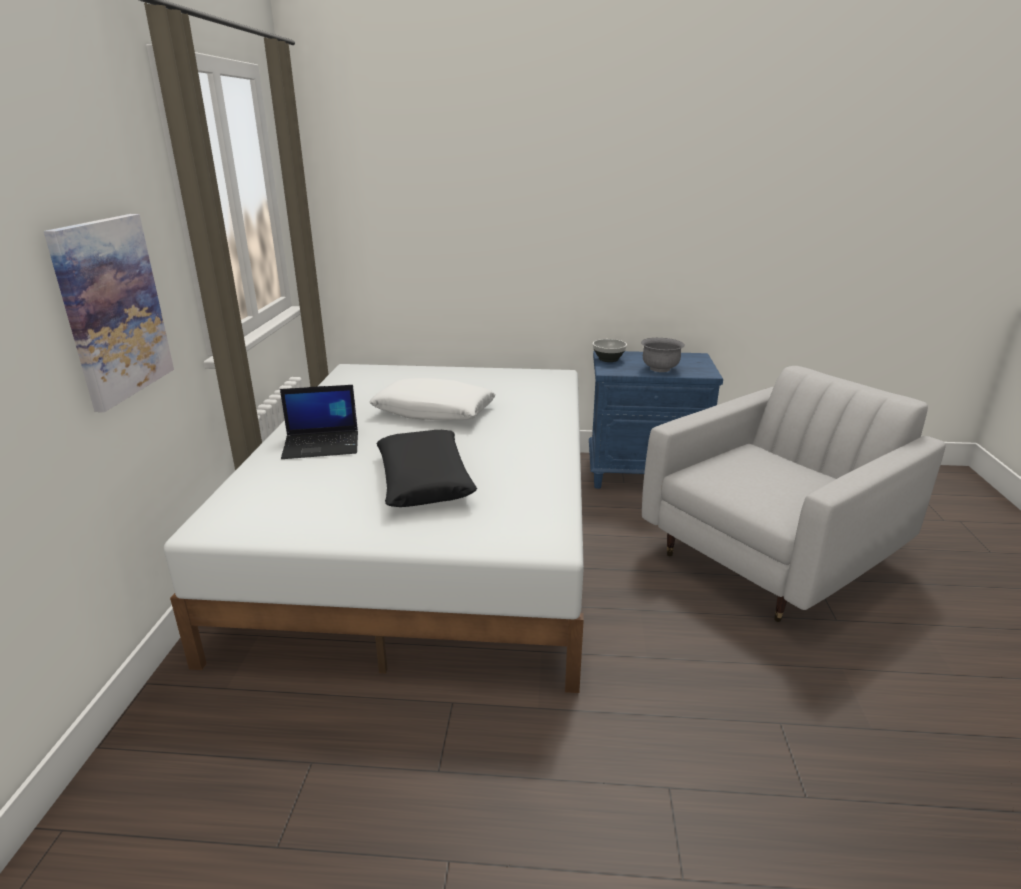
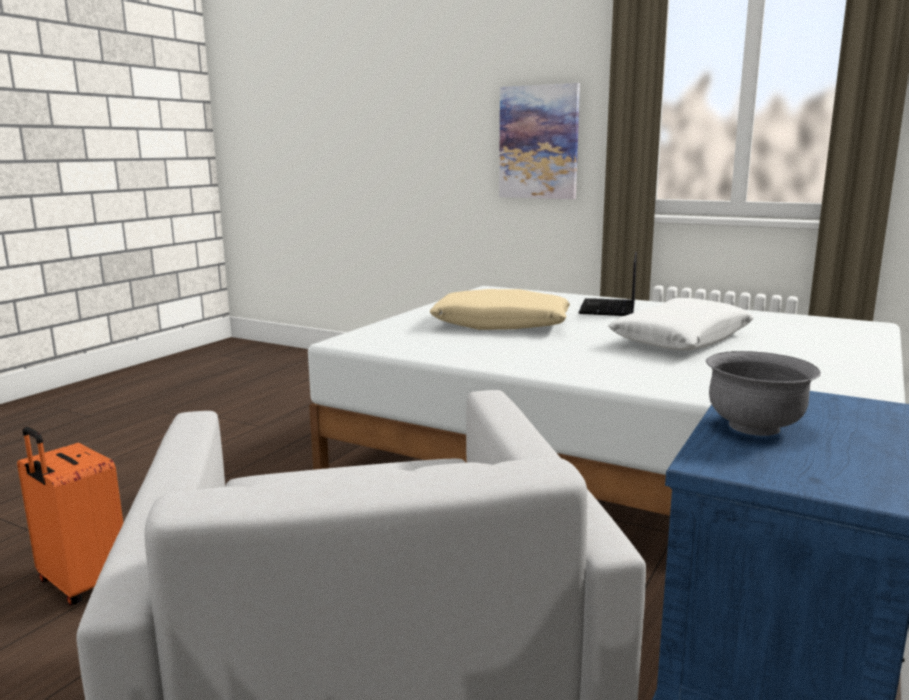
camera: 115 degrees right, 10 degrees down
(424, 480) = (501, 324): black pillow -> beige pillow
(608, 359) = (836, 402): bowl -> none
(851, 747) = (81, 584): none -> orange suitcase

